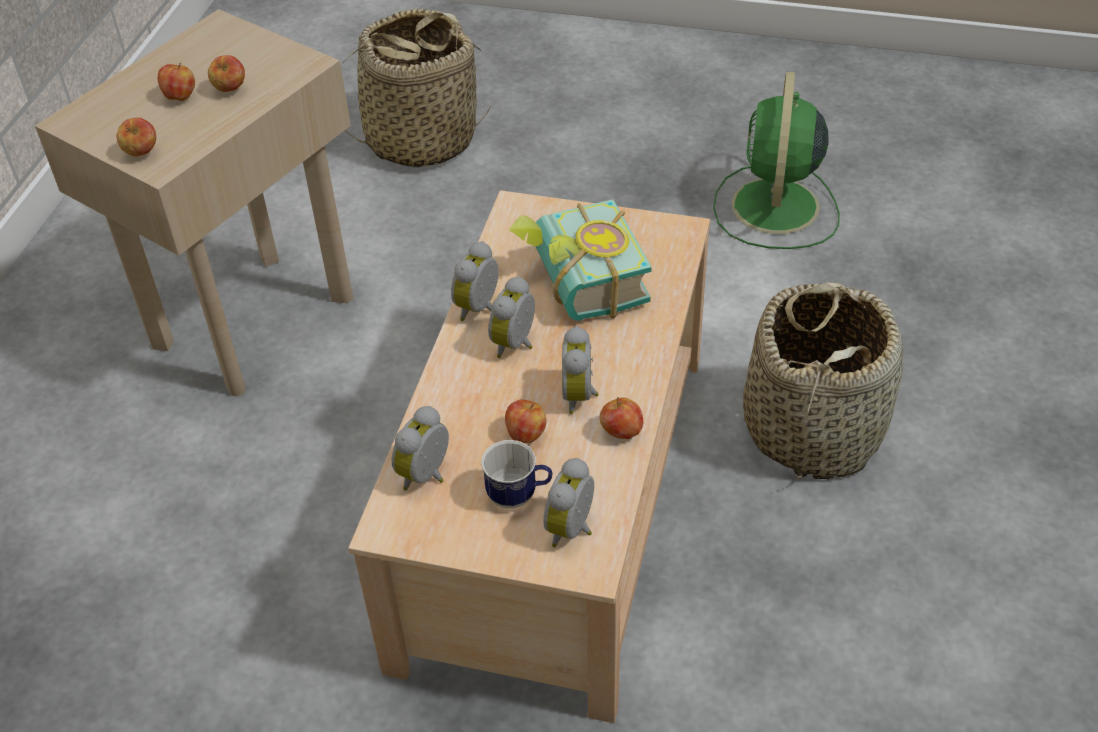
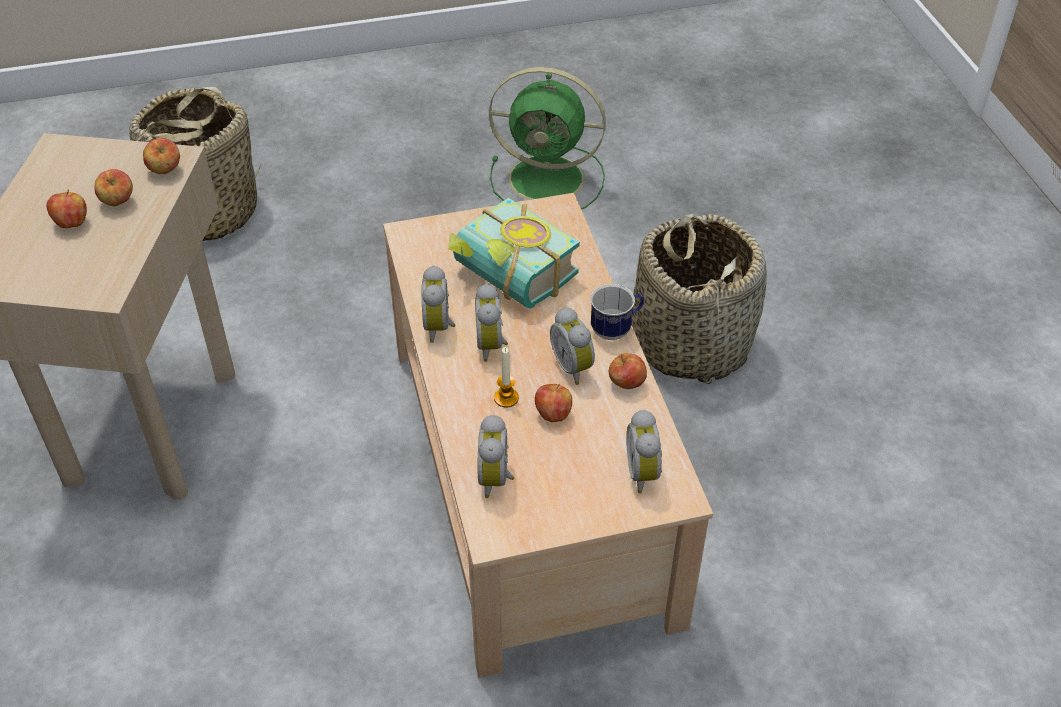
camera: 30 degrees left, 0 degrees up
(141, 153) = (74, 286): apple -> apple (165, 171)
(492, 401) = (506, 398): none -> candle
(519, 496) = (583, 465): mug -> mug (616, 329)
(775, 209) = (550, 179): green fan -> green fan turned 60 degrees counterclockwise

